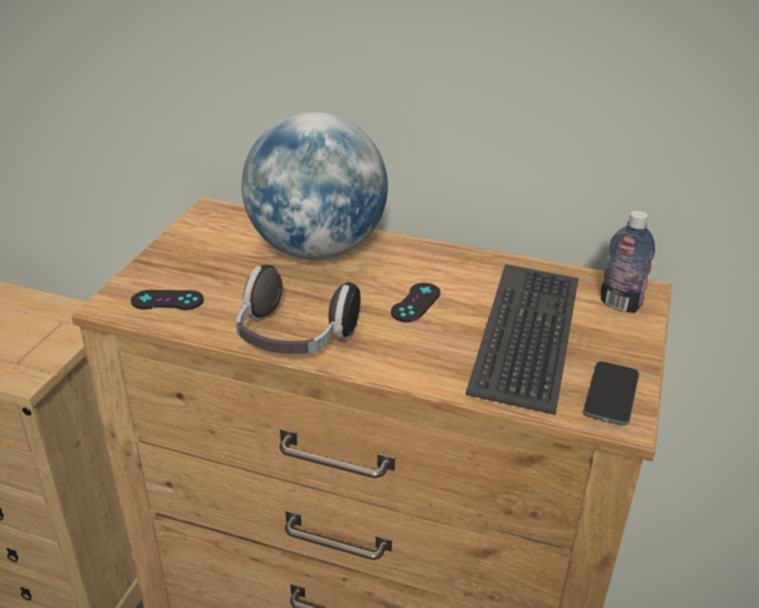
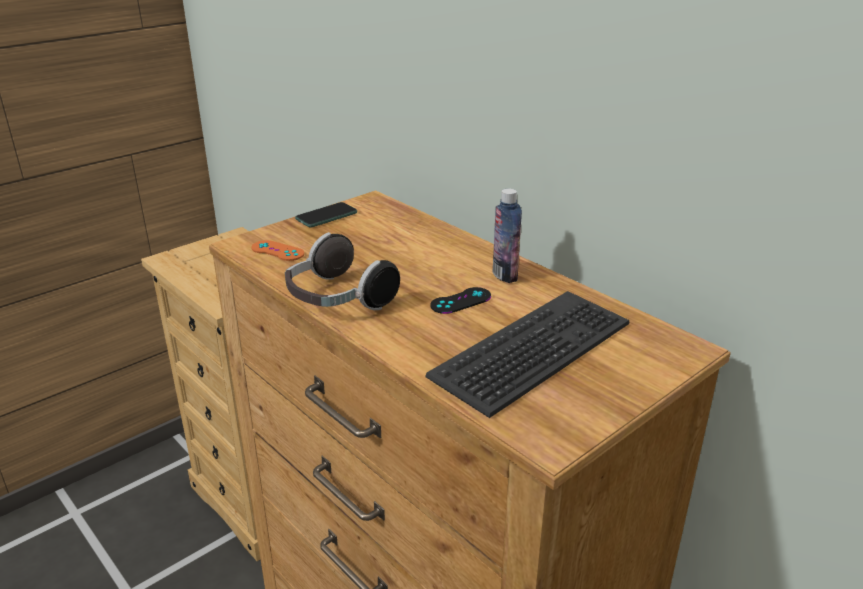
camera: 30 degrees right, 5 degrees down
(167, 300) = (277, 251): black game controller -> orange game controller
(316, 249) = (422, 244): globe -> none
(611, 394) = (560, 420): phone -> phone (326, 216)
(620, 304) = (652, 352): bottle -> bottle (504, 275)

